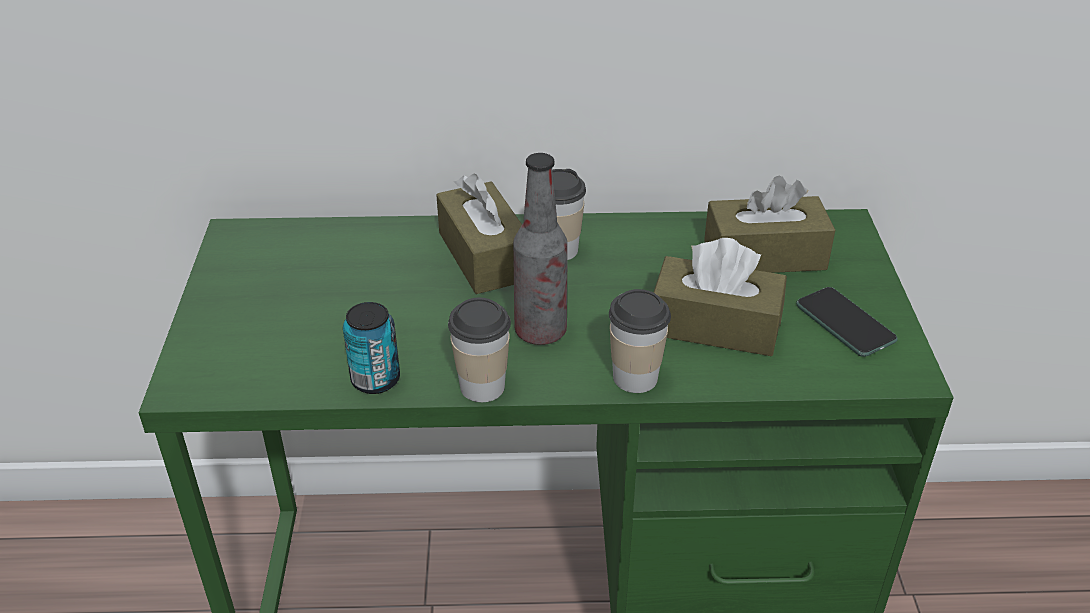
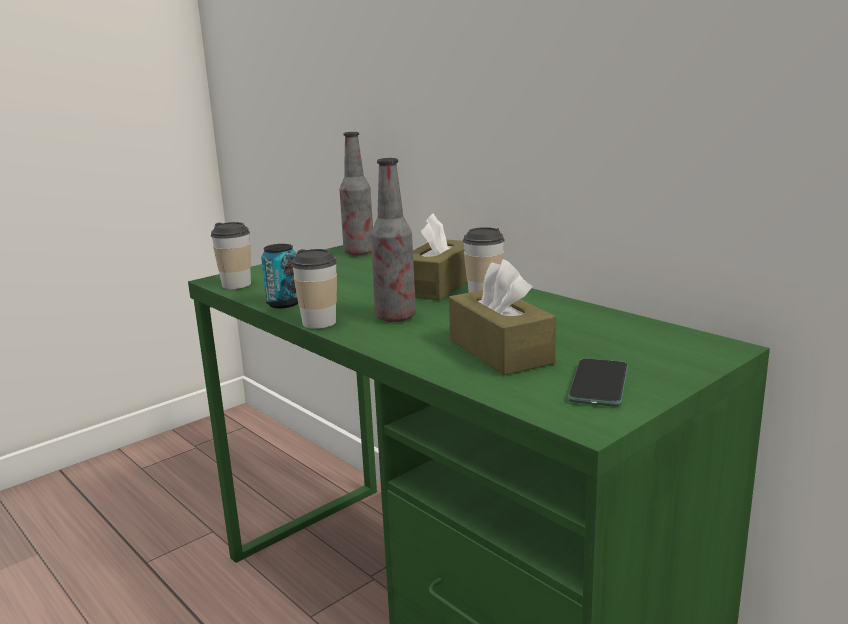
camera: 50 degrees right, 20 degrees down
(268, 236) = (359, 252): none -> bottle
(635, 377) = (399, 349): cup -> cup (236, 284)
(764, 255) = (616, 338): brown tissue box -> none

